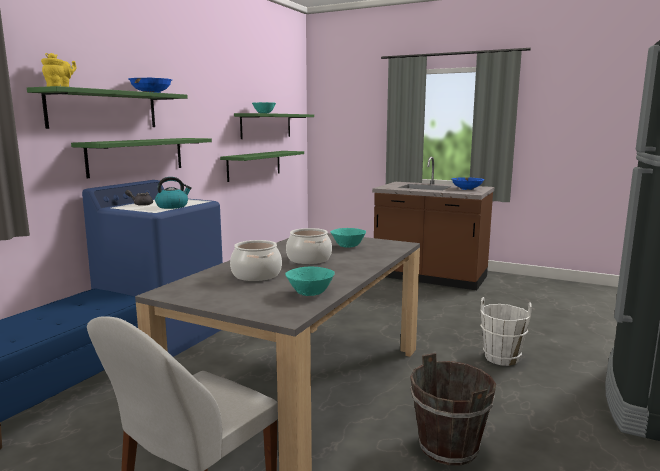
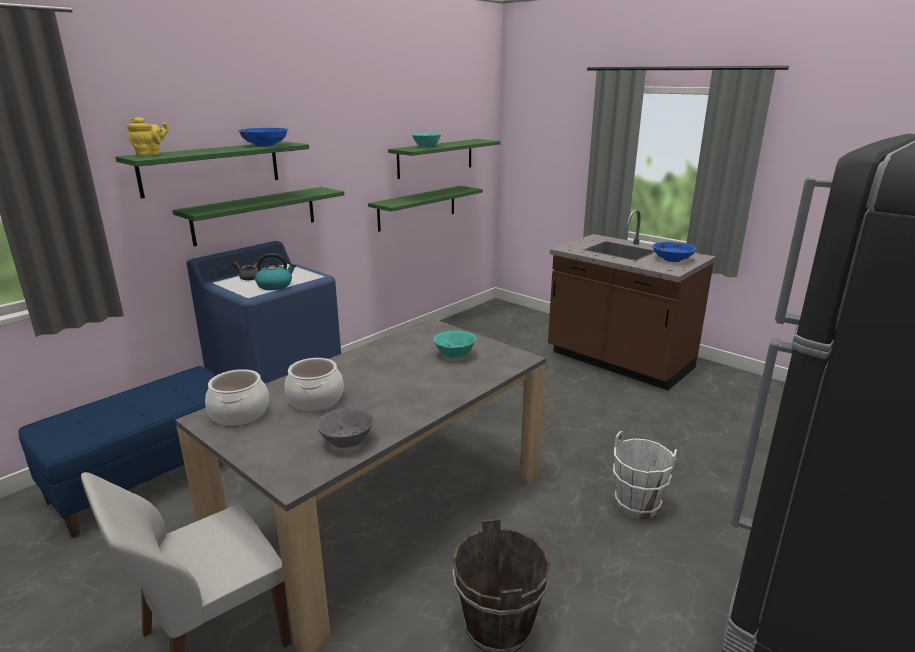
camera: 15 degrees right, 10 degrees up
(308, 259) = (391, 376): cooking pot -> cooking pot (239, 413)
(309, 293) = (346, 442): turquoise bowl -> grey bowl

